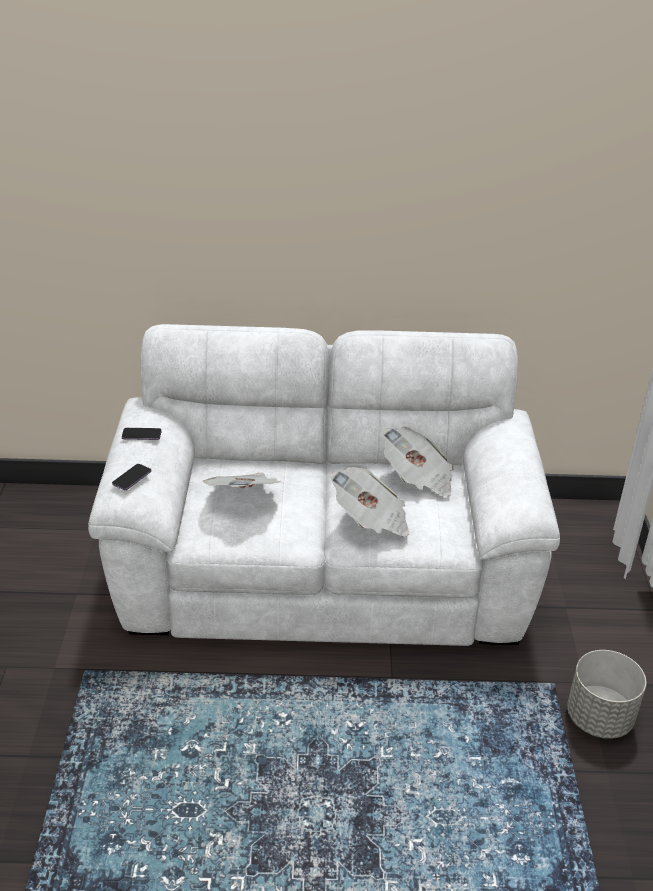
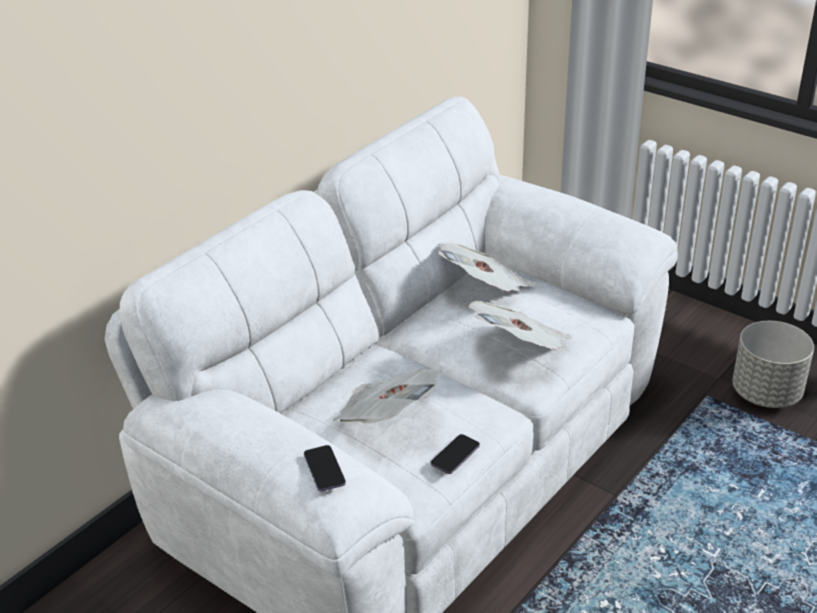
camera: 50 degrees left, 0 degrees up
(141, 435) = (246, 425): phone -> phone (455, 455)

